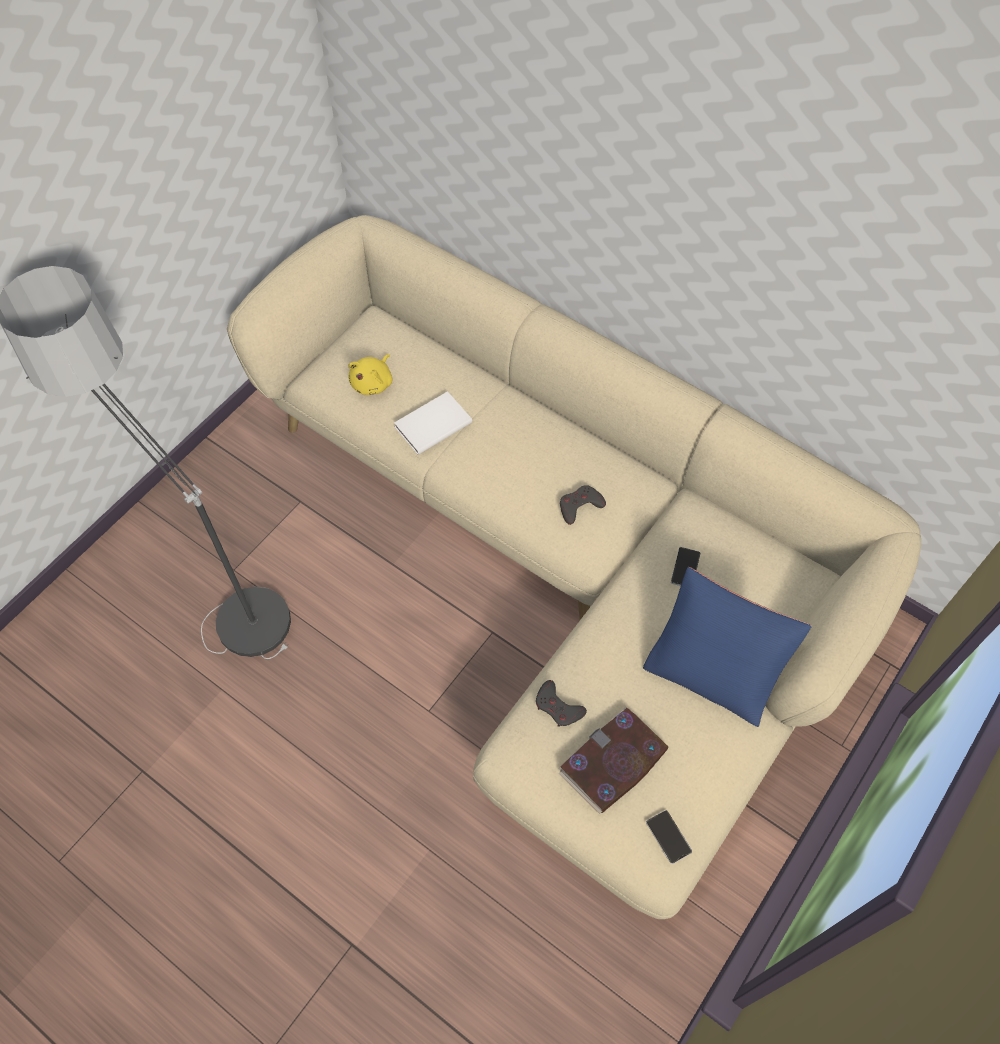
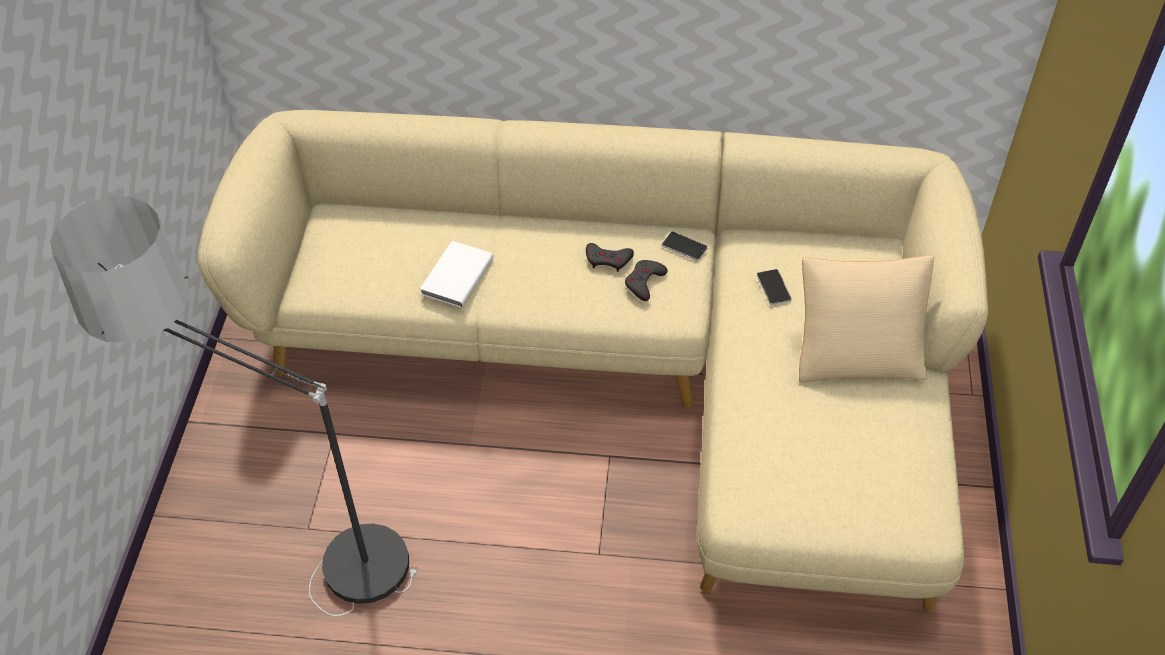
camera: 30 degrees left, 10 degrees down
(373, 383) = (370, 266): yellow plush toy -> none
(558, 707) = (751, 450): grey game controller -> grey game controller (608, 260)
(613, 762) = (831, 468): book -> none
(668, 837) = (921, 503): phone -> phone (684, 247)
(714, 668) = (857, 352): blue pillow -> beige pillow

